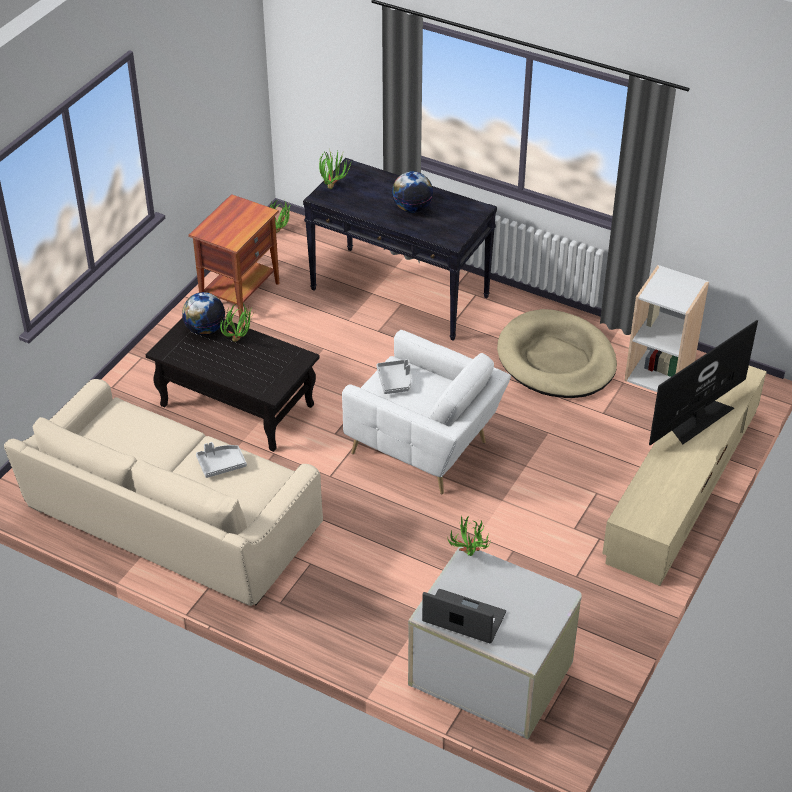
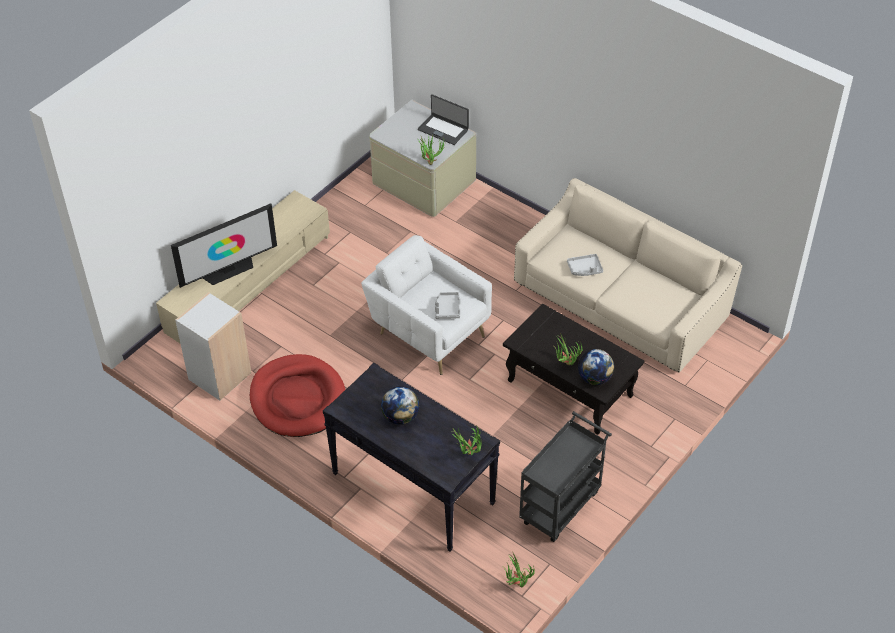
camera: 170 degrees left, 5 degrees up
(240, 294) = (561, 507): nightstand -> grey cart
(556, 359) = (298, 399): beige dog bed -> red dog bed

